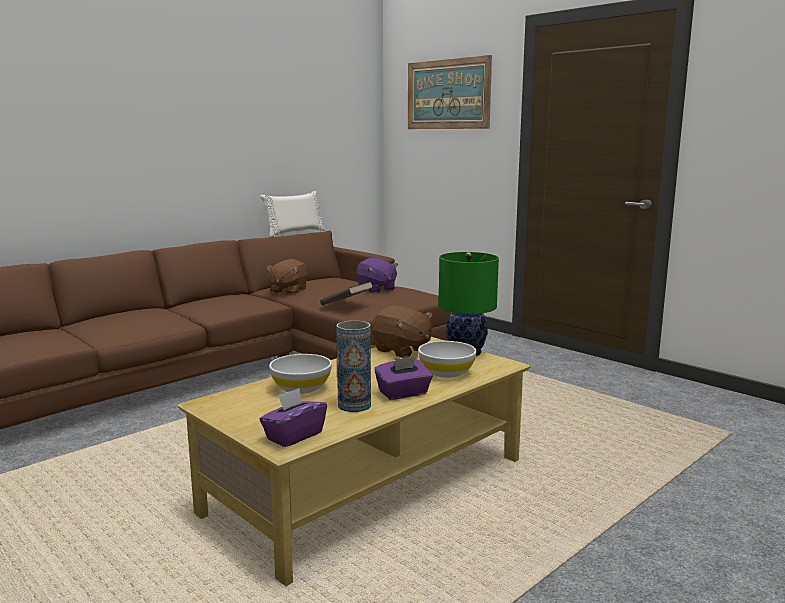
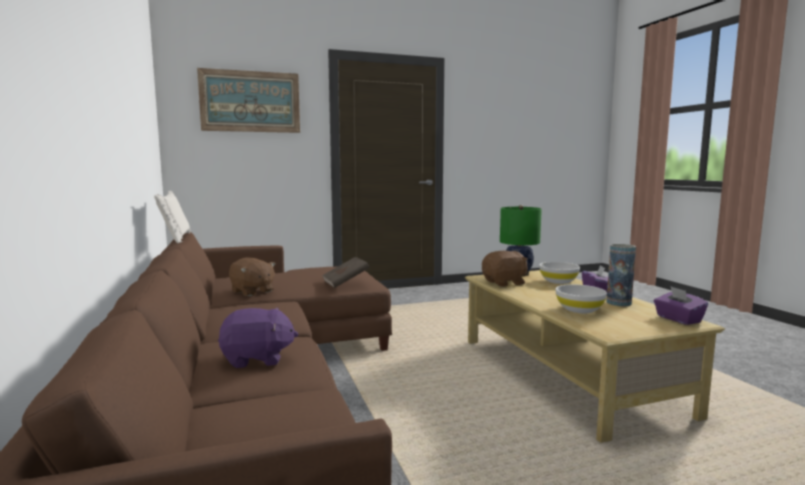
camera: 65 degrees left, 5 degrees down
(376, 289) = (308, 271): purple plush toy -> purple plush toy (257, 359)

